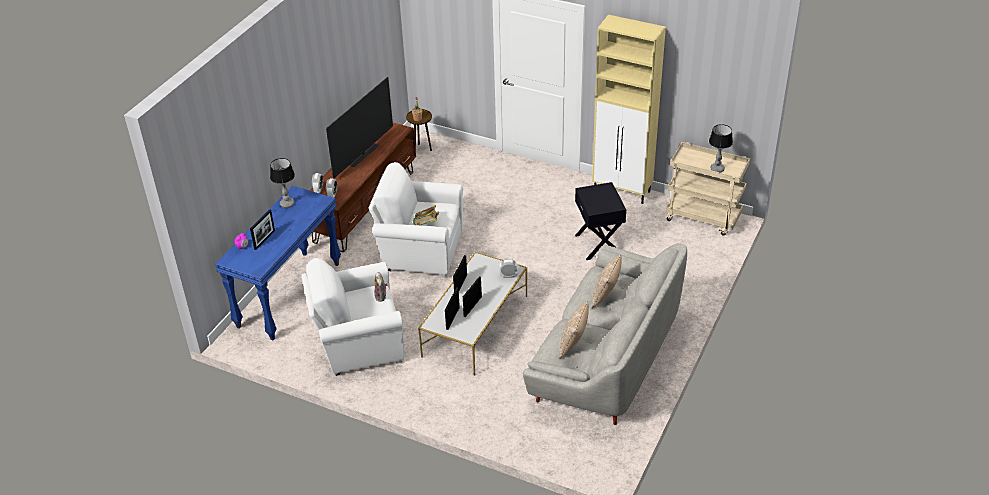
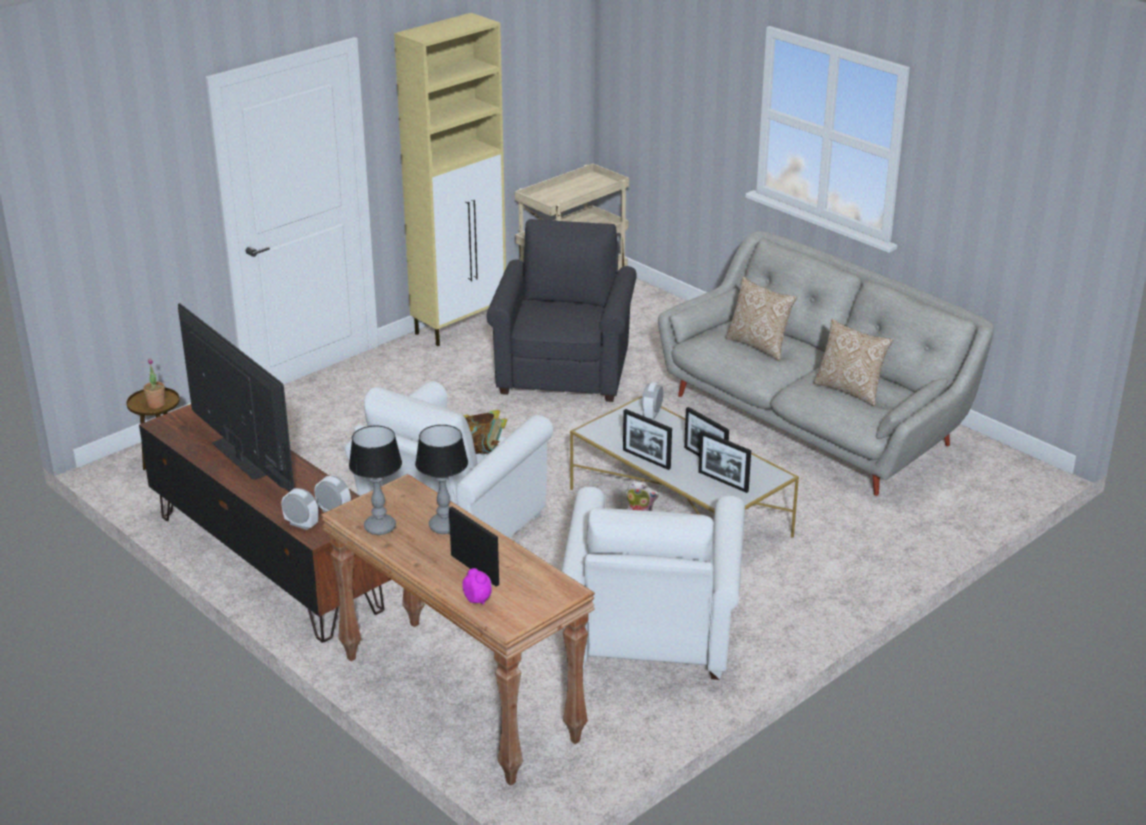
camera: 70 degrees left, 10 degrees down
(289, 294) = (457, 699): blue console table -> brown console table
(599, 244) = (565, 370): black side table -> grey armchair
(717, 169) = (589, 190): table lamp -> table lamp (445, 526)

